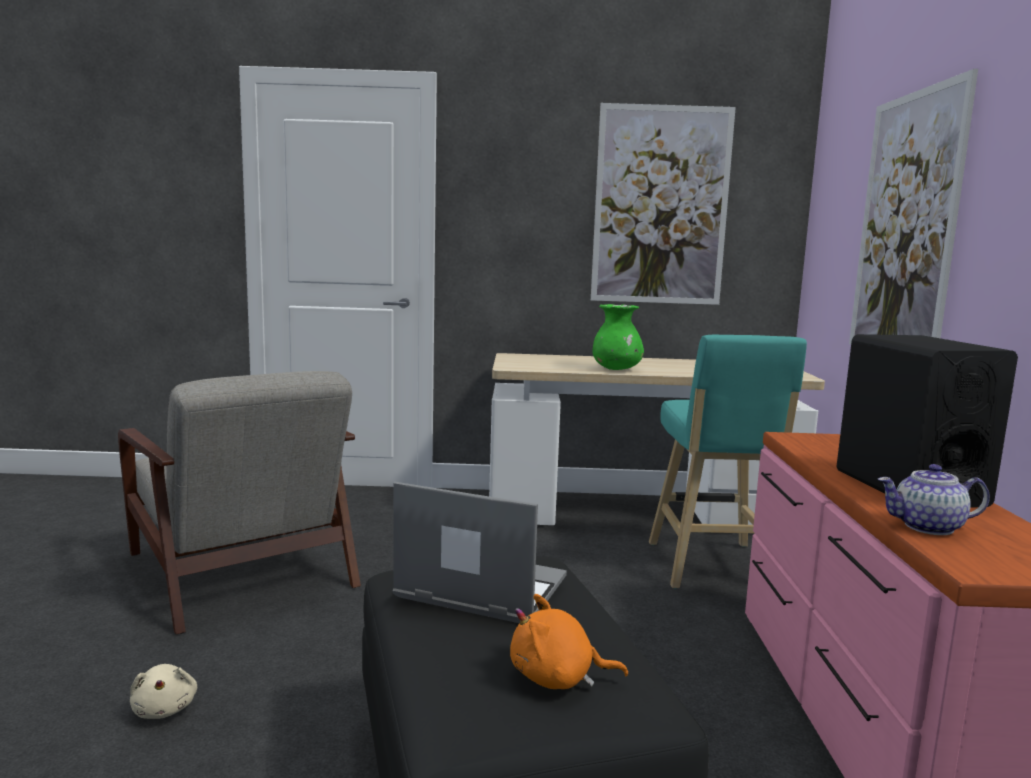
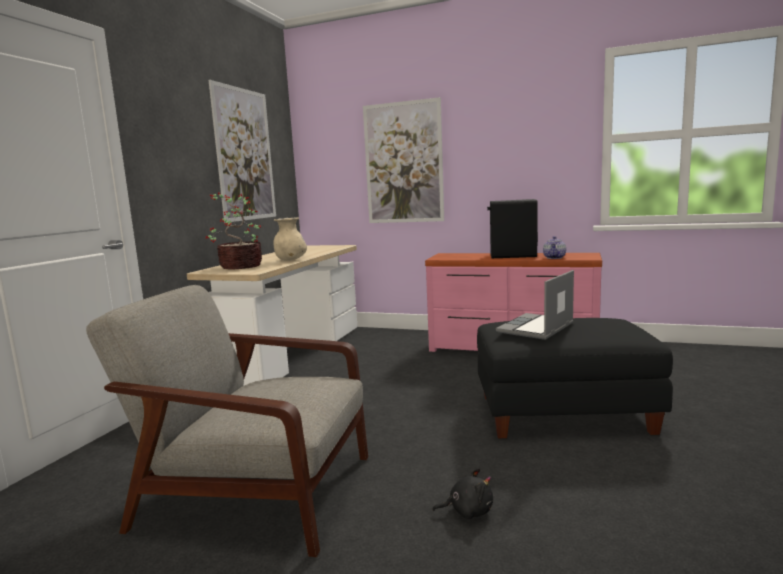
camera: 70 degrees left, 0 degrees up
(165, 709) = (467, 511): beige plush toy -> black plush toy
(242, 571) = (253, 491): grey armchair -> grey armchair turned 150 degrees counterclockwise
(551, 360) = (239, 266): none -> potted plant
(558, 678) = (610, 324): orange plush toy -> none
(616, 369) = (290, 260): green vase -> beige vase
(712, 568) = (377, 349): turquoise stool -> none

